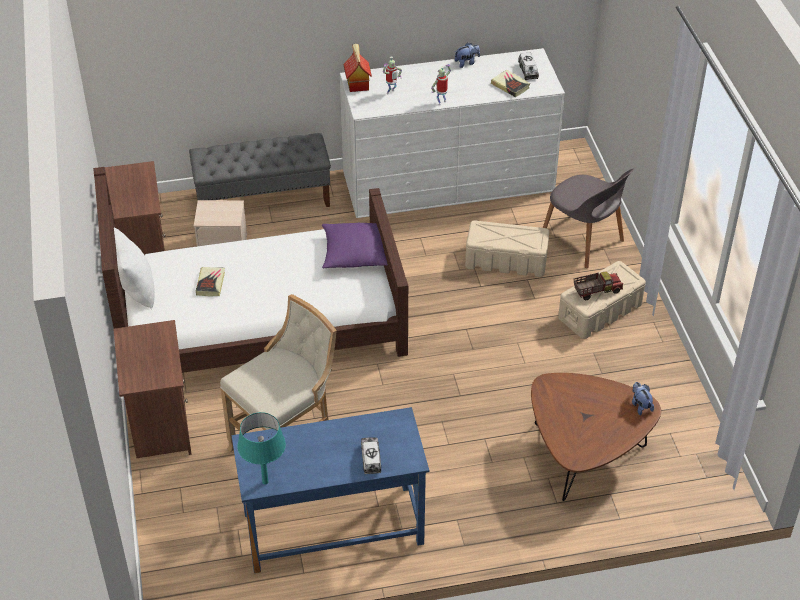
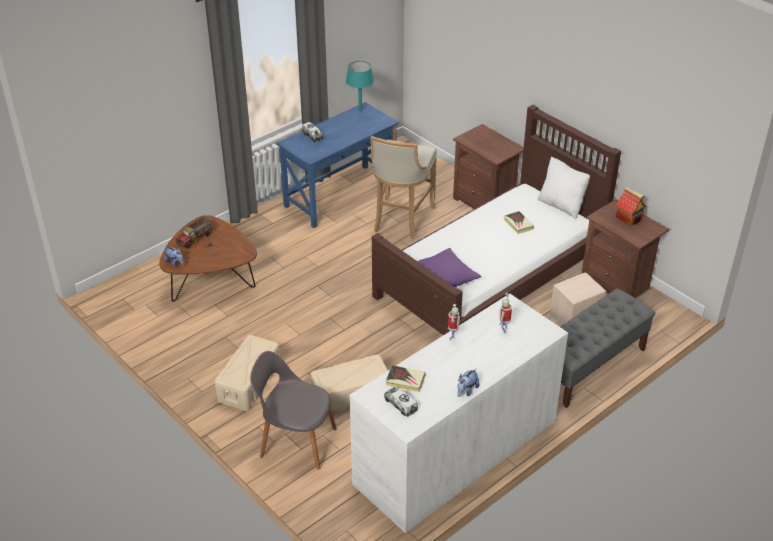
camera: 150 degrees right, 5 degrees down
(357, 84) = (541, 326): toy house -> toy house (629, 218)
(596, 291) = (250, 355): toy truck -> toy truck (195, 239)

